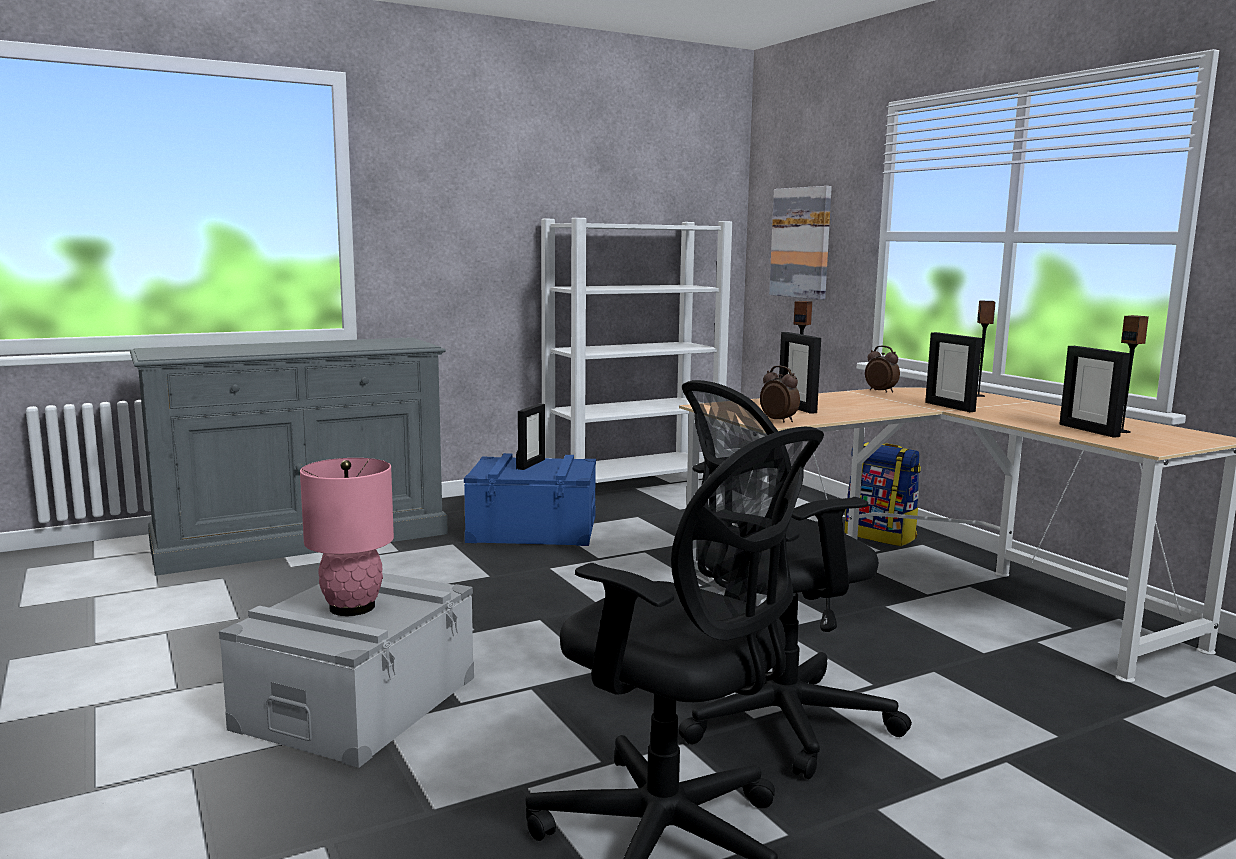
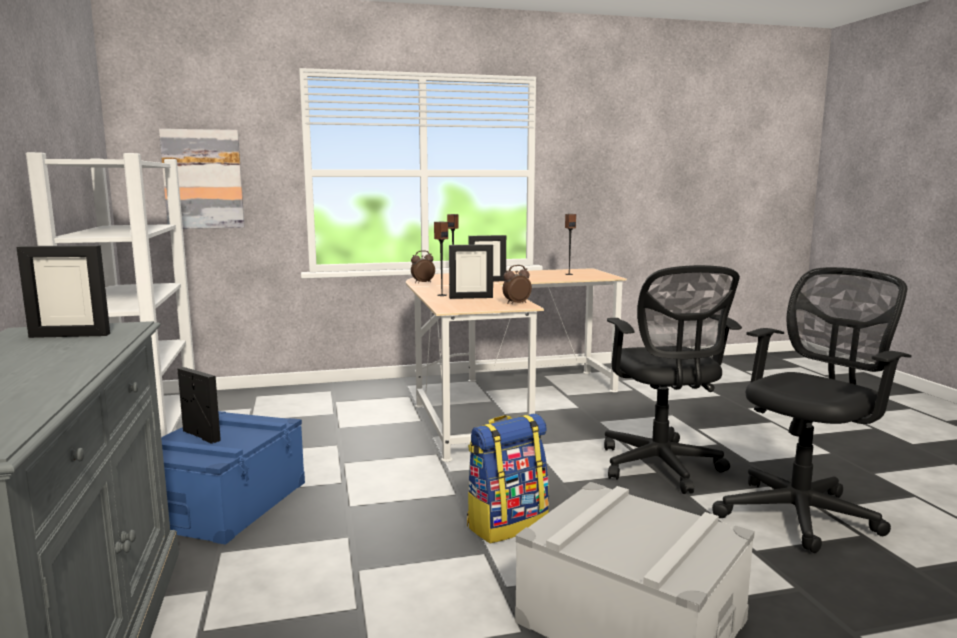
camera: 75 degrees left, 0 degrees up
(352, 607) = (636, 533): pink table lamp -> none
(881, 536) = (382, 391): backpack -> backpack (507, 524)
(1090, 430) = (565, 276): picture frame -> picture frame (70, 335)

